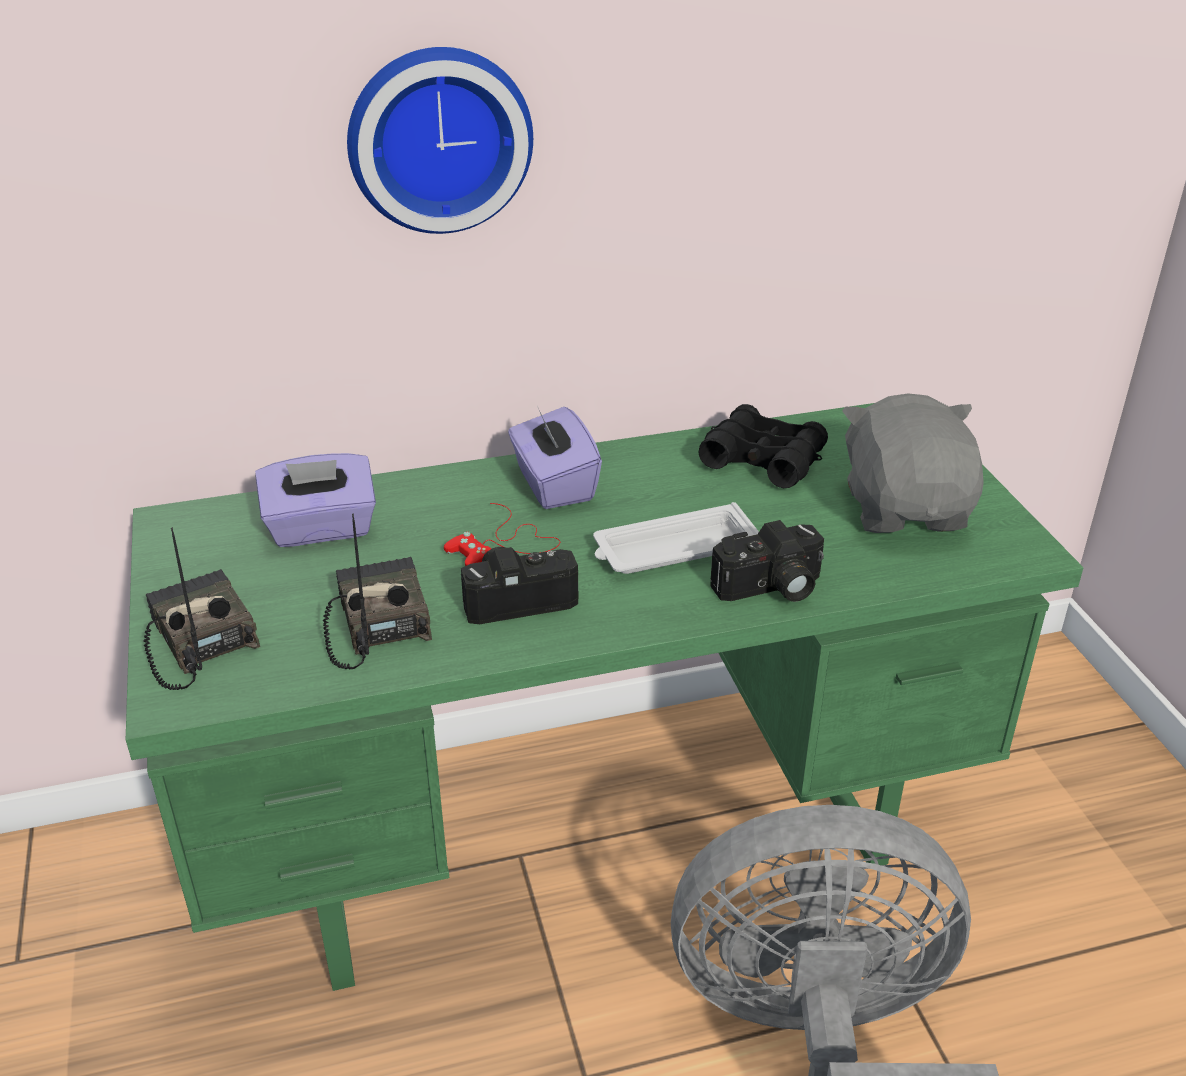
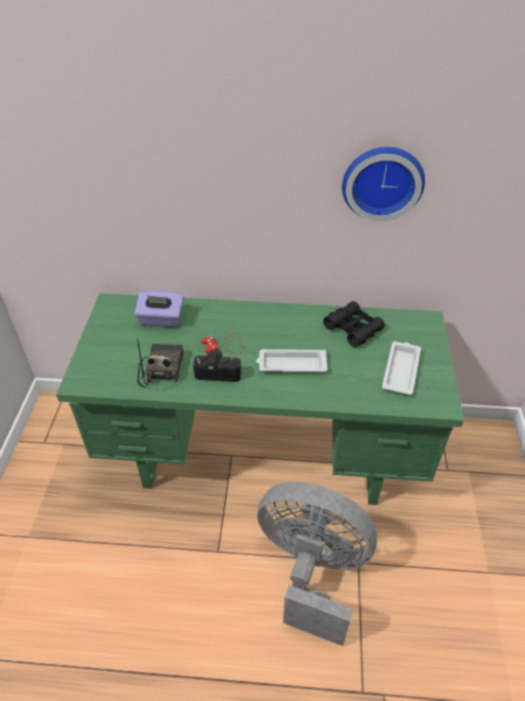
camera: 20 degrees right, 10 degrees up
(197, 641) = (96, 359): radio -> none
(438, 138) = (225, 173): wall clock -> wall clock (382, 181)
(553, 484) = (259, 320): purple tissue box -> none
(770, 589) = (320, 394): camera -> none
(906, 509) = (401, 370): grey plush toy -> white tray

